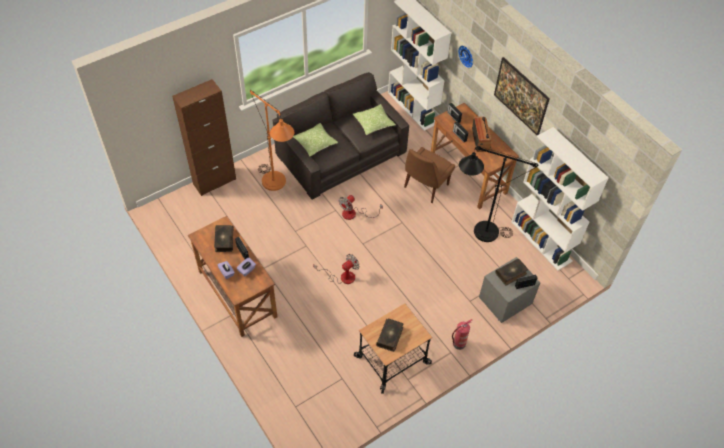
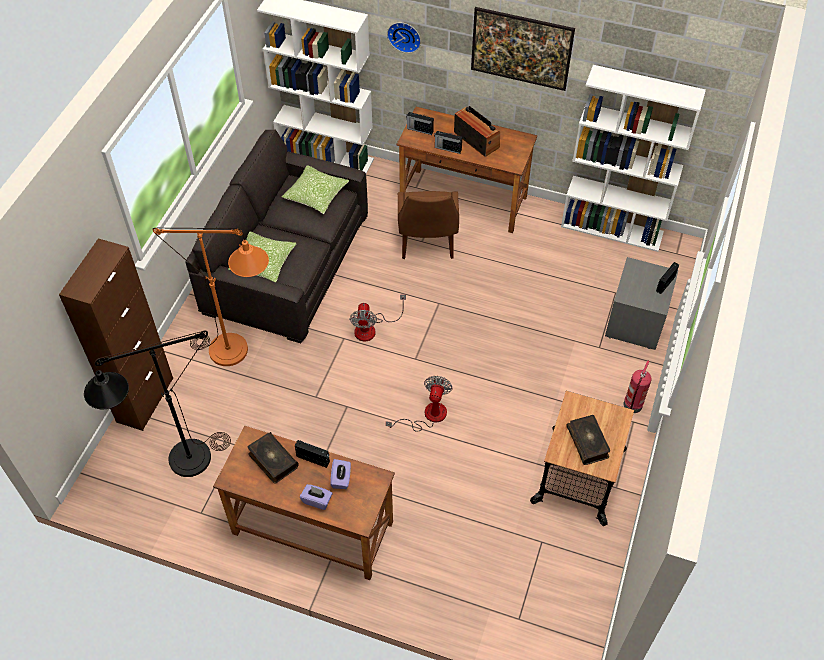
camera: 35 degrees left, 0 degrees up
(478, 231) = (535, 259): black floor lamp -> black floor lamp (178, 464)
(511, 274) = (640, 280): book -> none

